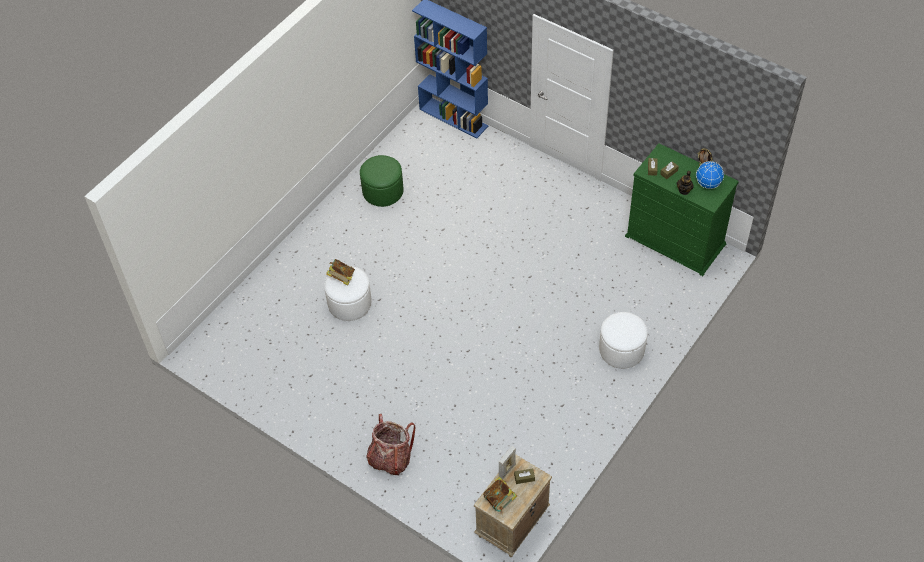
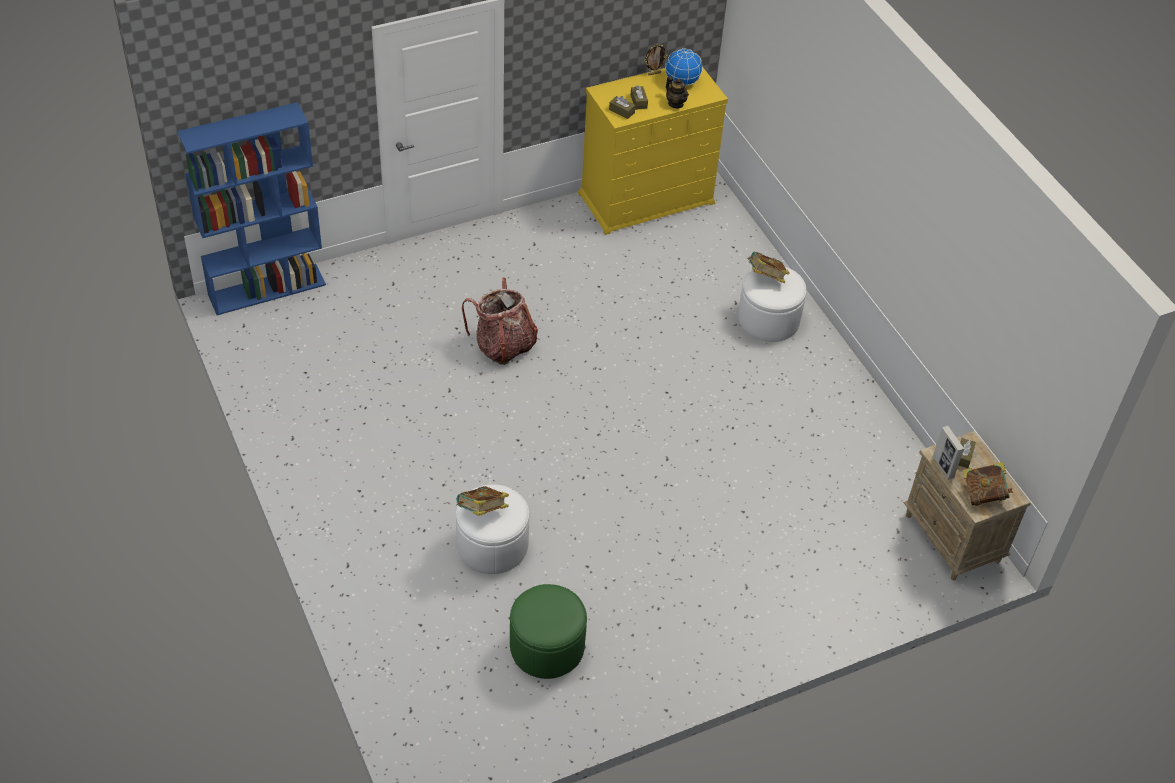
camera: 65 degrees left, 5 degrees down
(383, 191) = (326, 420): green ottoman -> green ottoman (547, 647)
(390, 458) = (782, 617): backpack -> backpack (503, 346)
(625, 322) = (765, 277): none -> book
(675, 240) = (647, 198): green dresser -> yellow dresser

